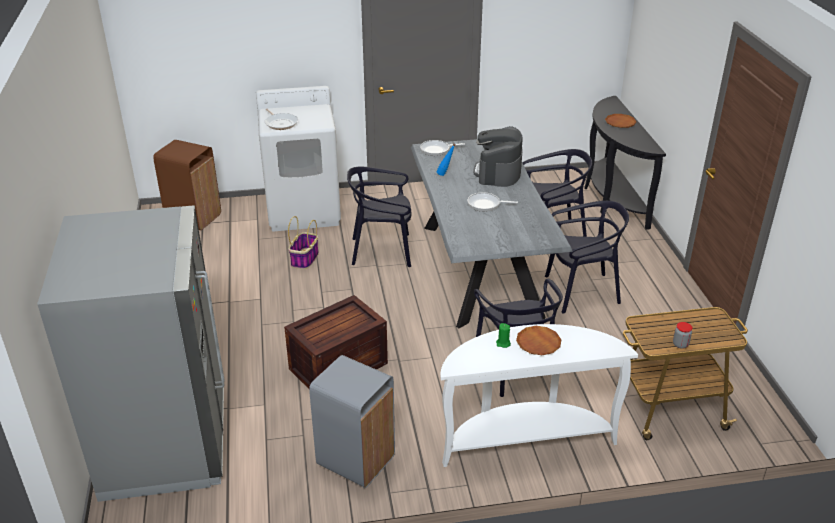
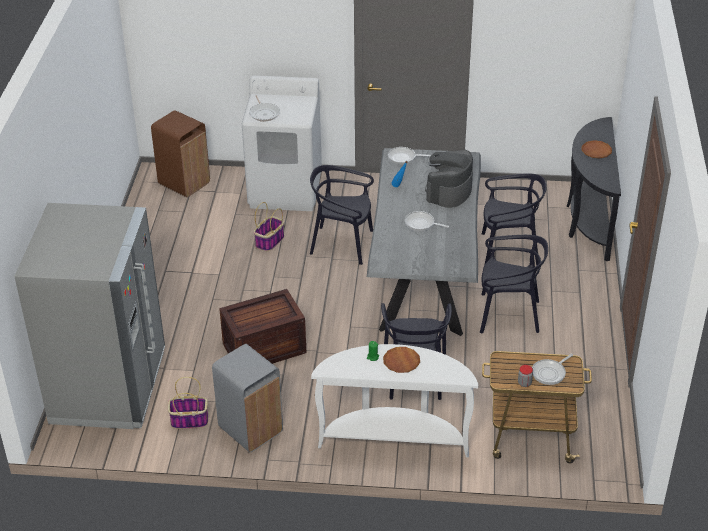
camera: 15 degrees right, 5 degrees up
(277, 464) = (188, 421): none -> basket
(700, 329) = (550, 373): none -> frying pan

